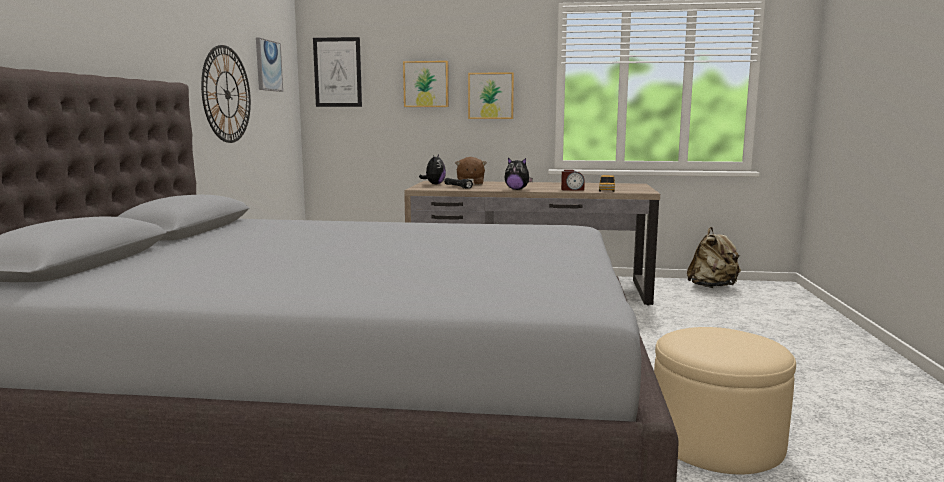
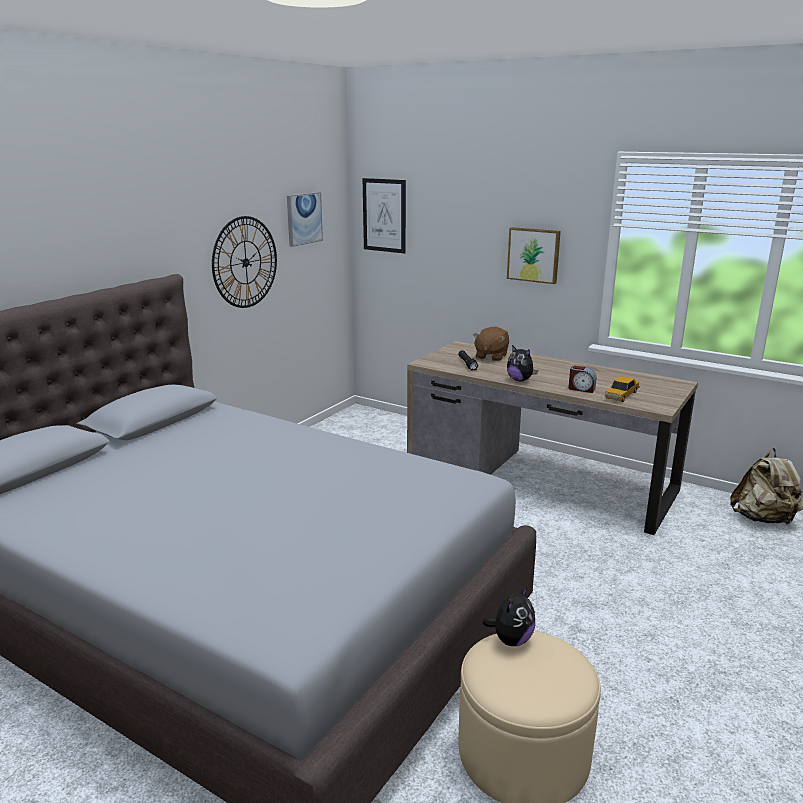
camera: 25 degrees right, 10 degrees up
(426, 84) = (468, 235): picture -> none
(434, 184) = (452, 353): plush toy -> plush toy (511, 640)

